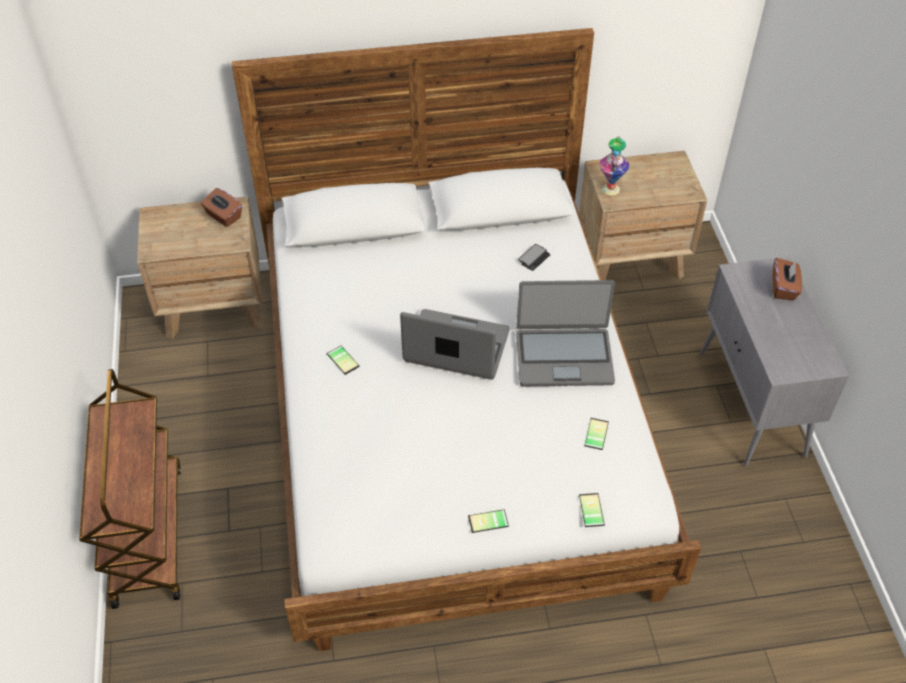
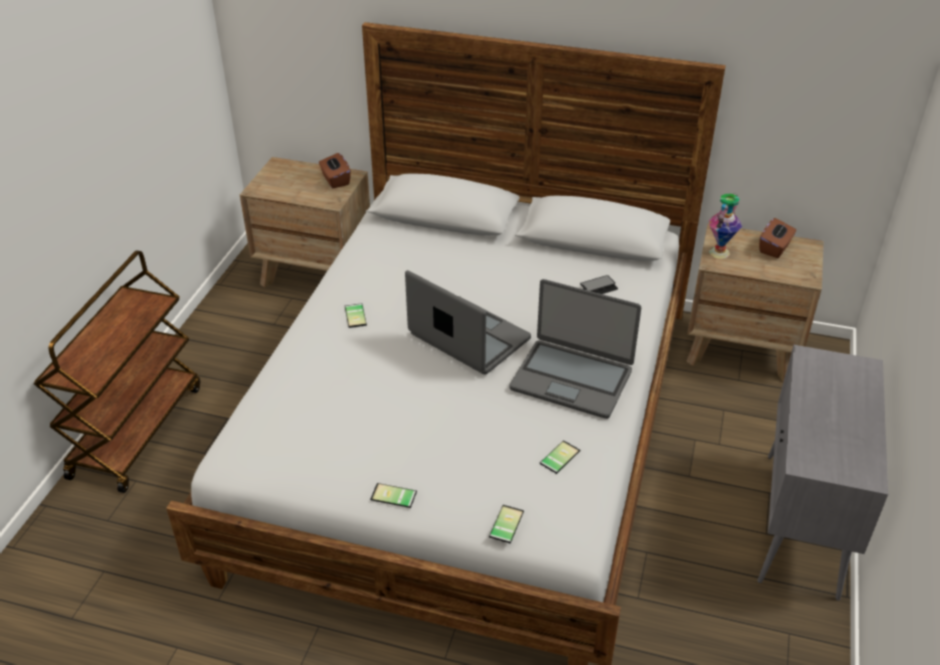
camera: 25 degrees right, 10 degrees down
(783, 288) = (857, 387): brown tissue box -> brown tissue box (775, 248)

